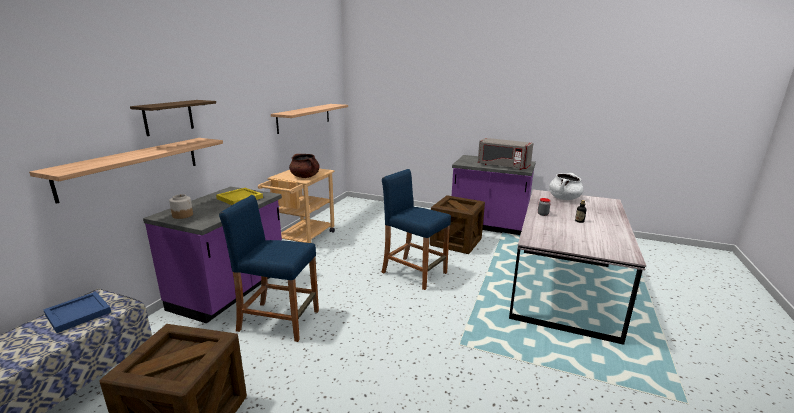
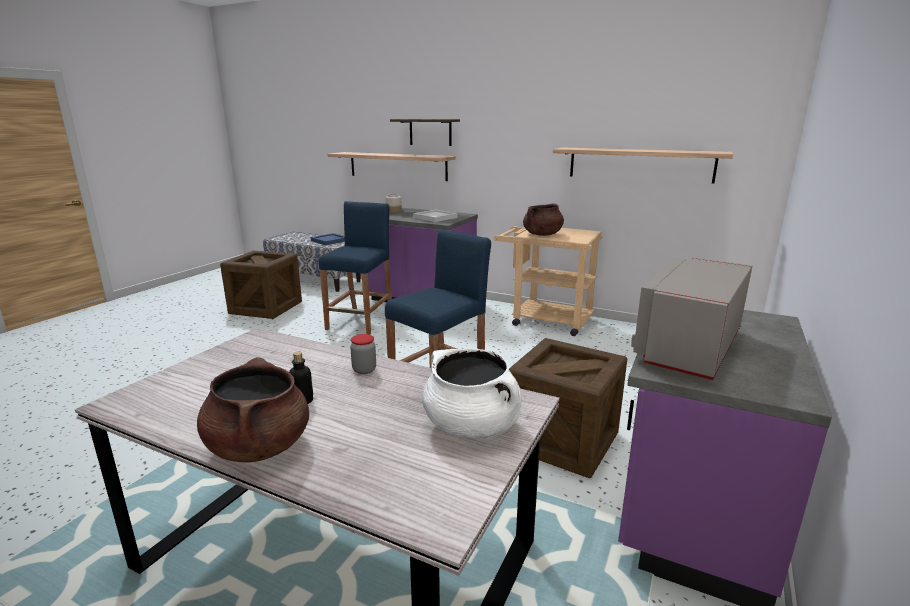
camera: 95 degrees right, 0 degrees up
(240, 198) = (435, 217): yellow tray -> white tray
(614, 223) = (259, 446): none -> brown cooking pot

